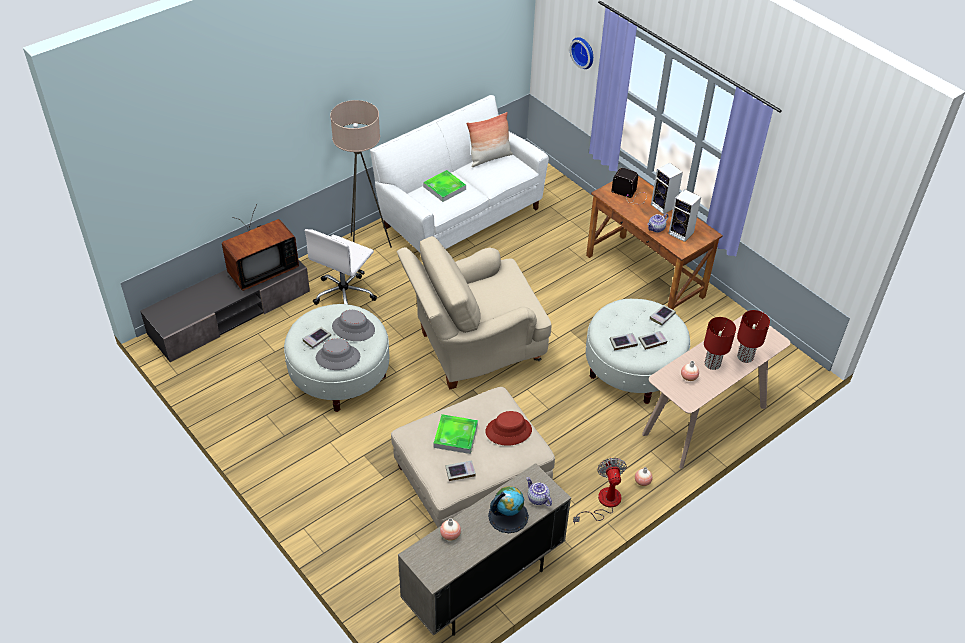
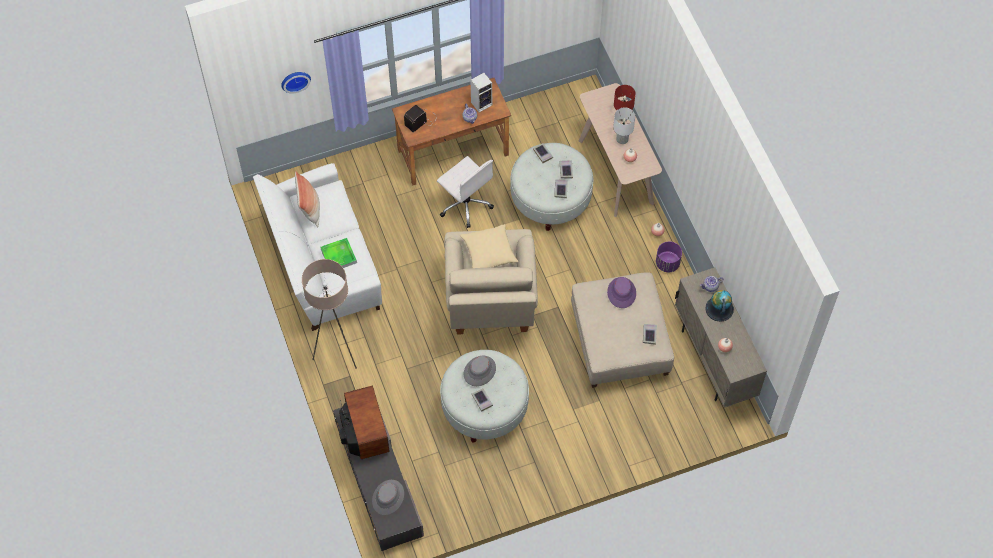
camera: 70 degrees left, 15 degrees up
(338, 357) = (508, 389): grey hat -> grey hat (388, 497)
(345, 294) = (389, 382): white office chair -> white office chair (465, 204)
(455, 436) = (615, 328): tray -> none
(501, 294) = (489, 253): none -> beige pillow
(508, 430) = (621, 293): red hat -> purple hat
(603, 503) = (667, 263): fan -> purple planter
(664, 206) = (445, 102): speaker -> none
(712, 364) = (622, 139): red table lamp -> white table lamp

